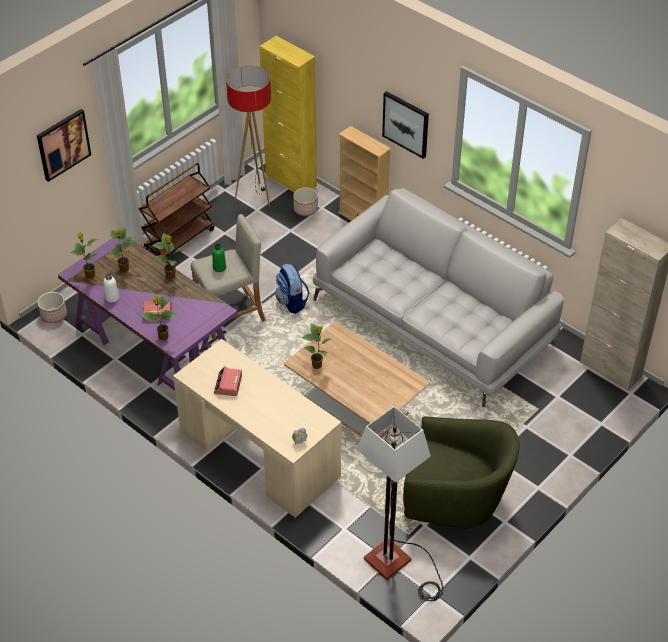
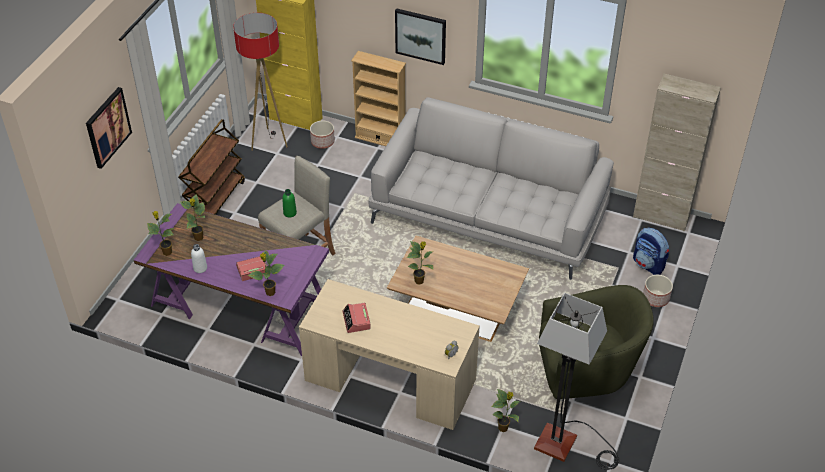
camera: 20 degrees left, 0 degrees up
(54, 315) = (124, 303): planter -> planter (656, 298)
(171, 276) = (248, 232): potted plant -> potted plant (503, 428)
(292, 302) = (352, 230): backpack -> backpack (648, 264)

